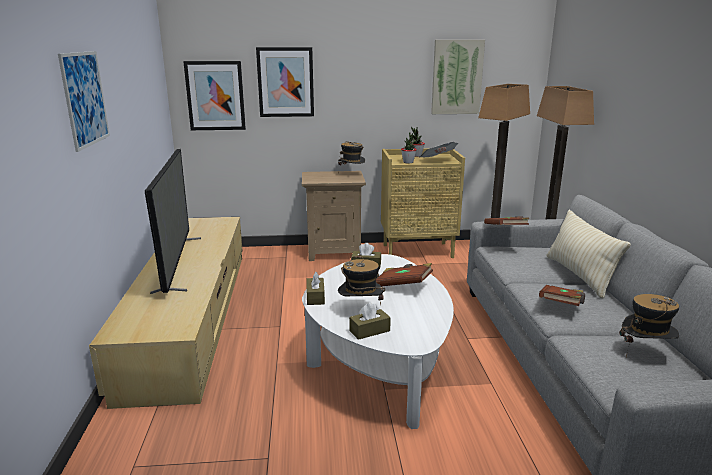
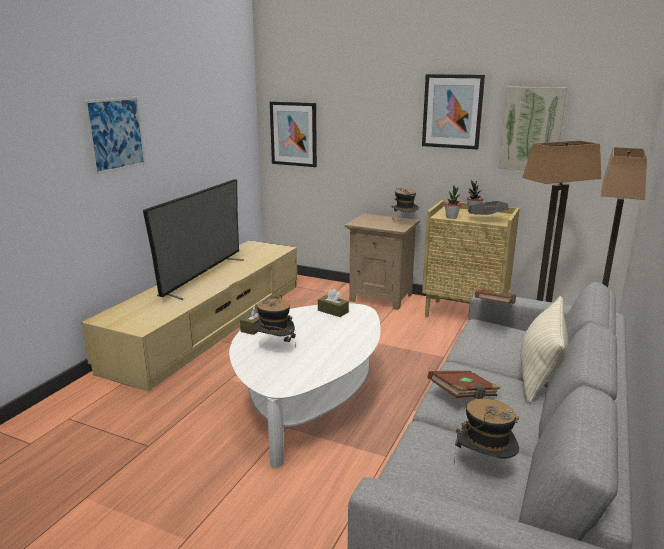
camera: 30 degrees right, 0 degrees up
(285, 82) = (353, 125): picture -> picture (452, 111)
(369, 331) = (257, 365): brown tissue box -> none
(403, 285) = (339, 336): brown book -> none

